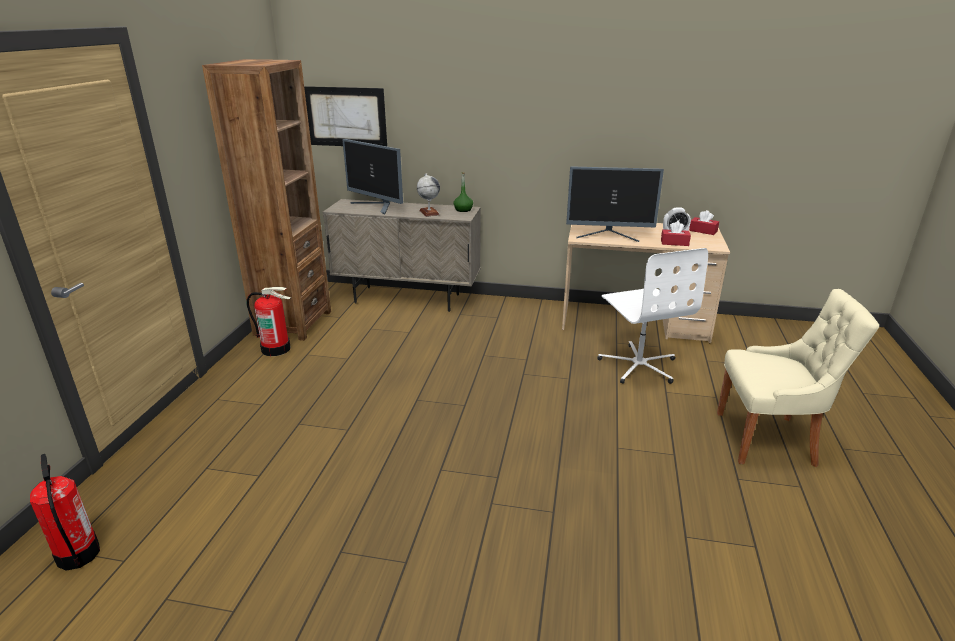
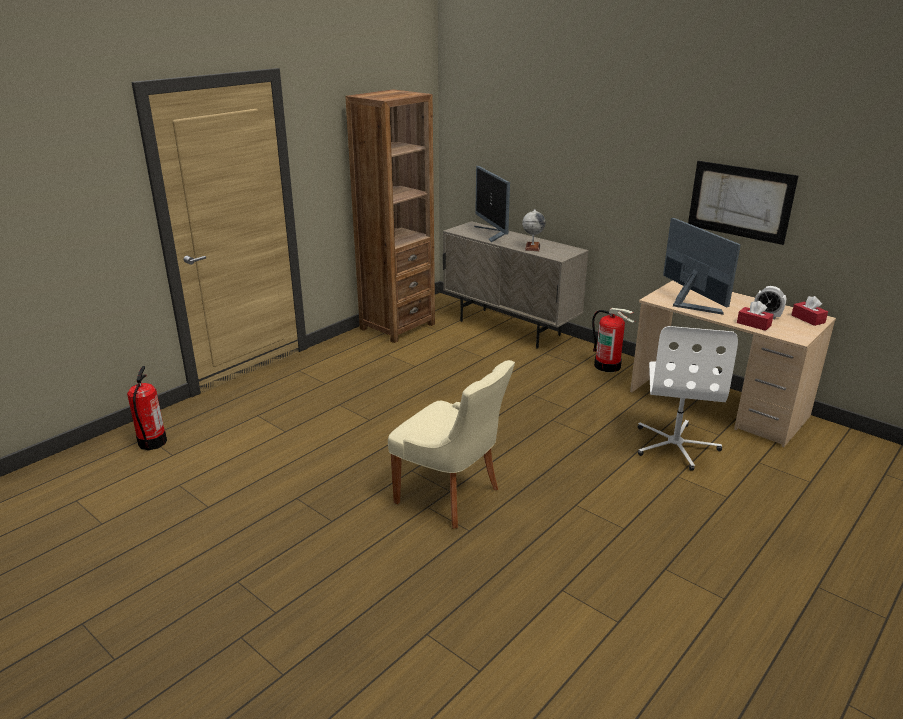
camera: 30 degrees right, 0 degrees up
(276, 349) = (368, 344): fire extinguisher -> fire extinguisher (608, 366)
(345, 117) = (483, 145): picture -> picture (740, 201)
(463, 210) = (567, 250): green bottle -> none
(609, 236) = (689, 303): monitor -> monitor turned 150 degrees counterclockwise
(769, 439) = (741, 550): beige chair -> beige chair (451, 496)

